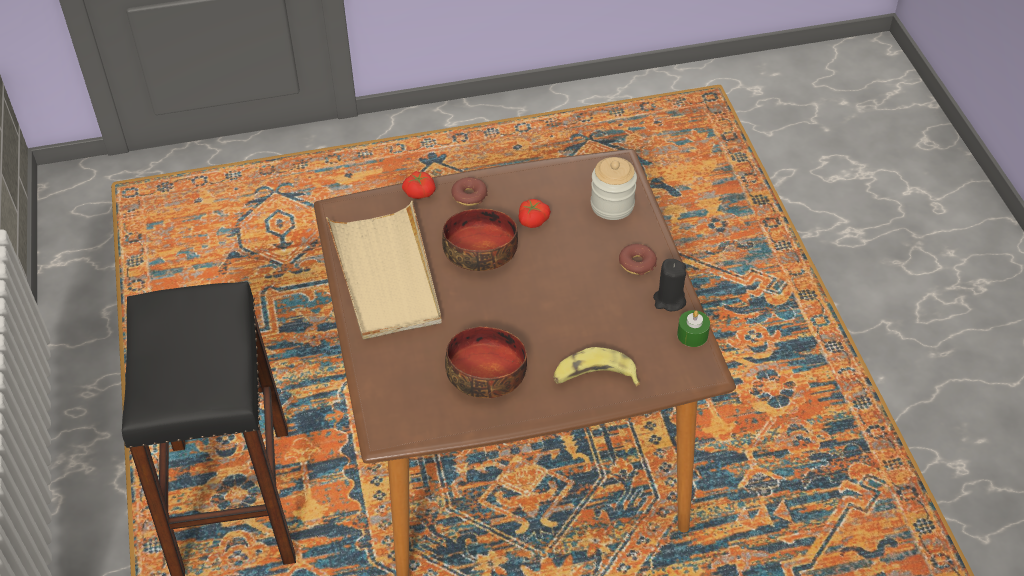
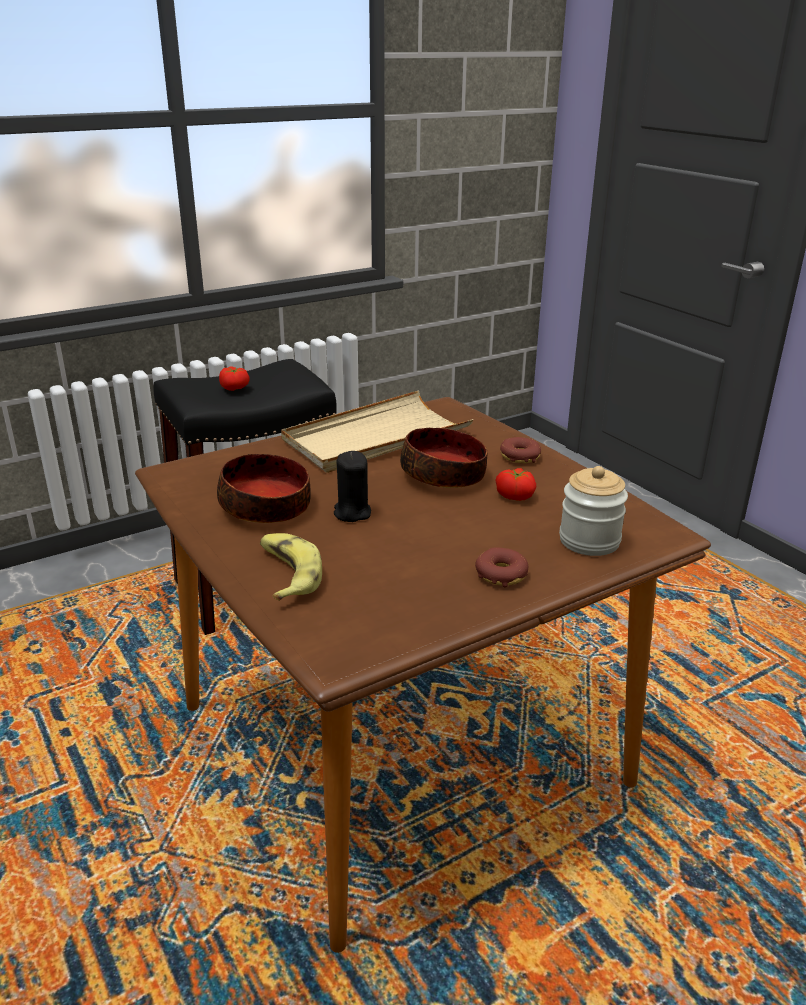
camera: 70 degrees right, 20 degrees down
(419, 192) = (502, 433): tomato -> tomato (235, 388)
(669, 300) = (452, 610): black candle -> black candle (352, 513)
(692, 335) = (399, 640): green candle -> none

